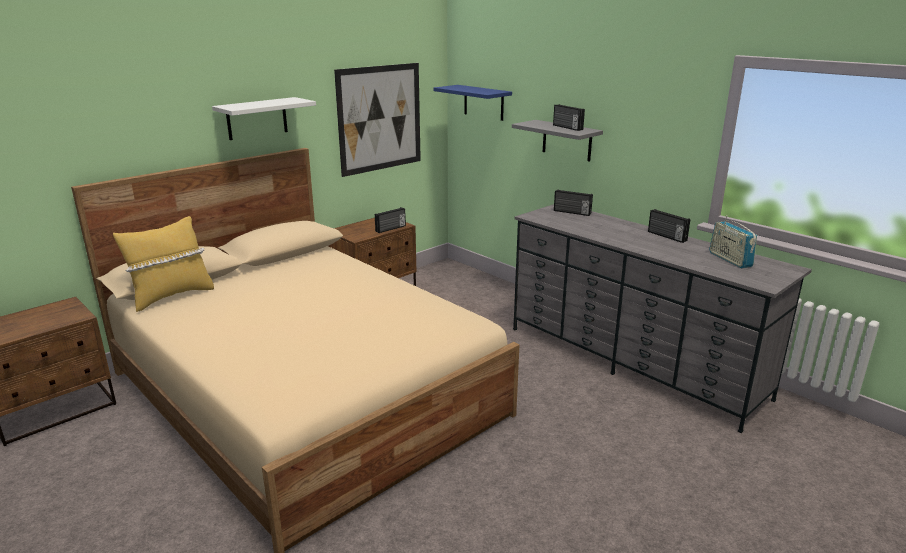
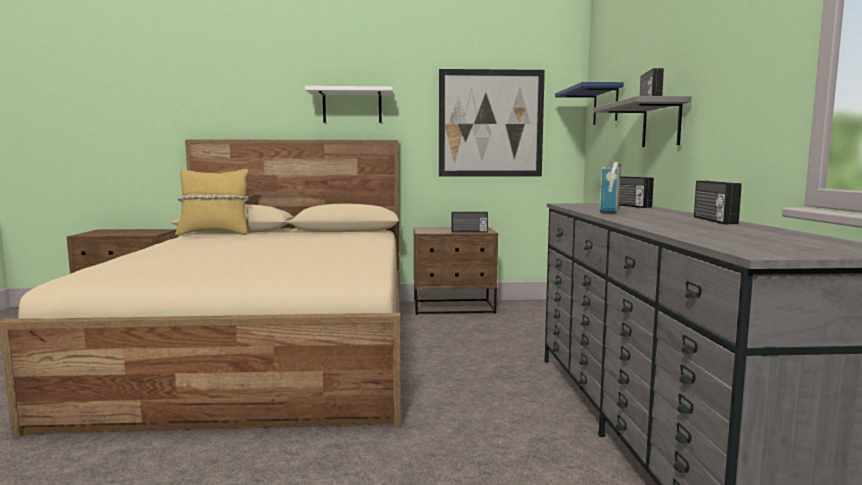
camera: 40 degrees right, 15 degrees down
(730, 259) = (767, 236): radio -> radio (610, 211)

